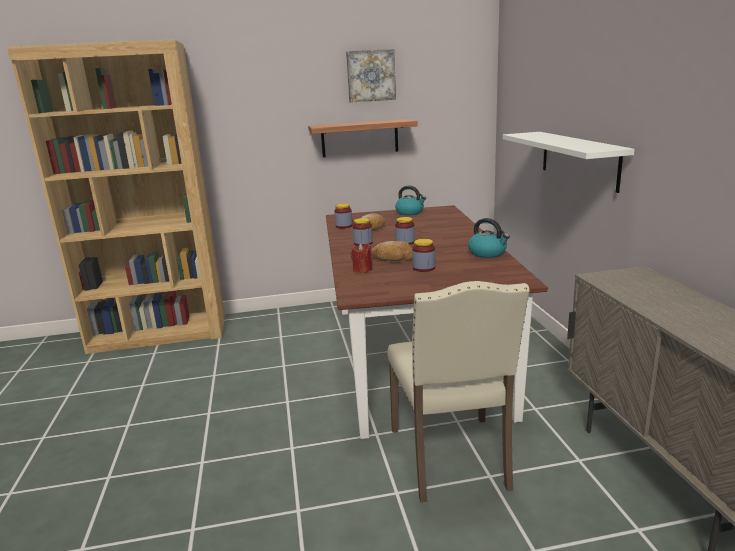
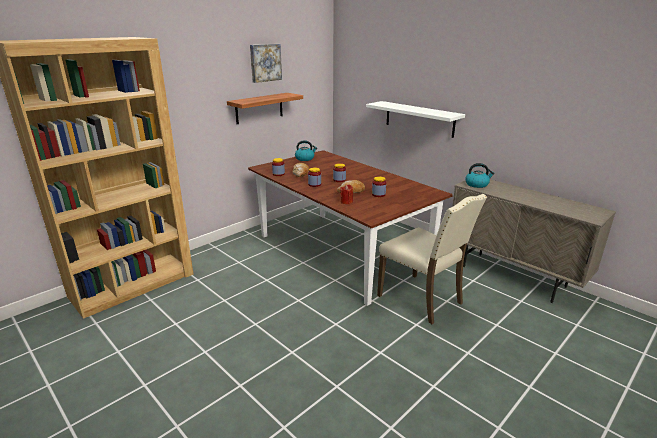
camera: 35 degrees left, 5 degrees up
(488, 253) = (396, 180): kettle -> kettle (477, 184)

